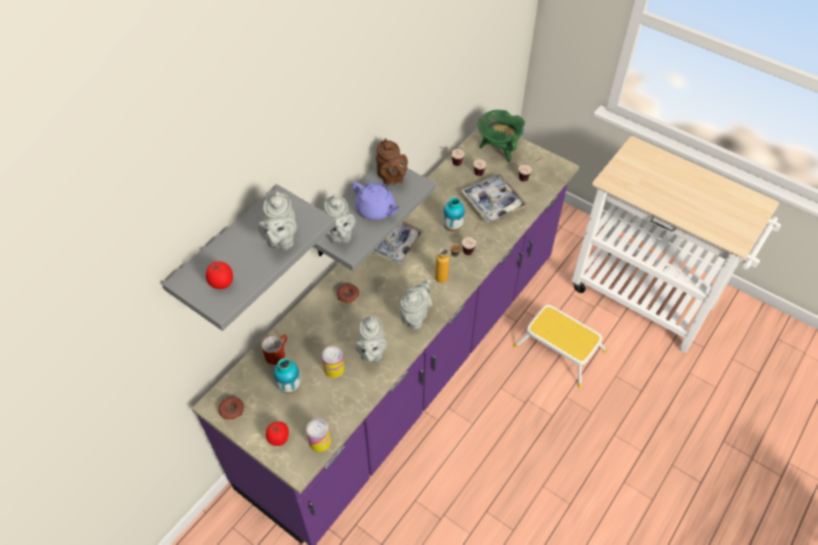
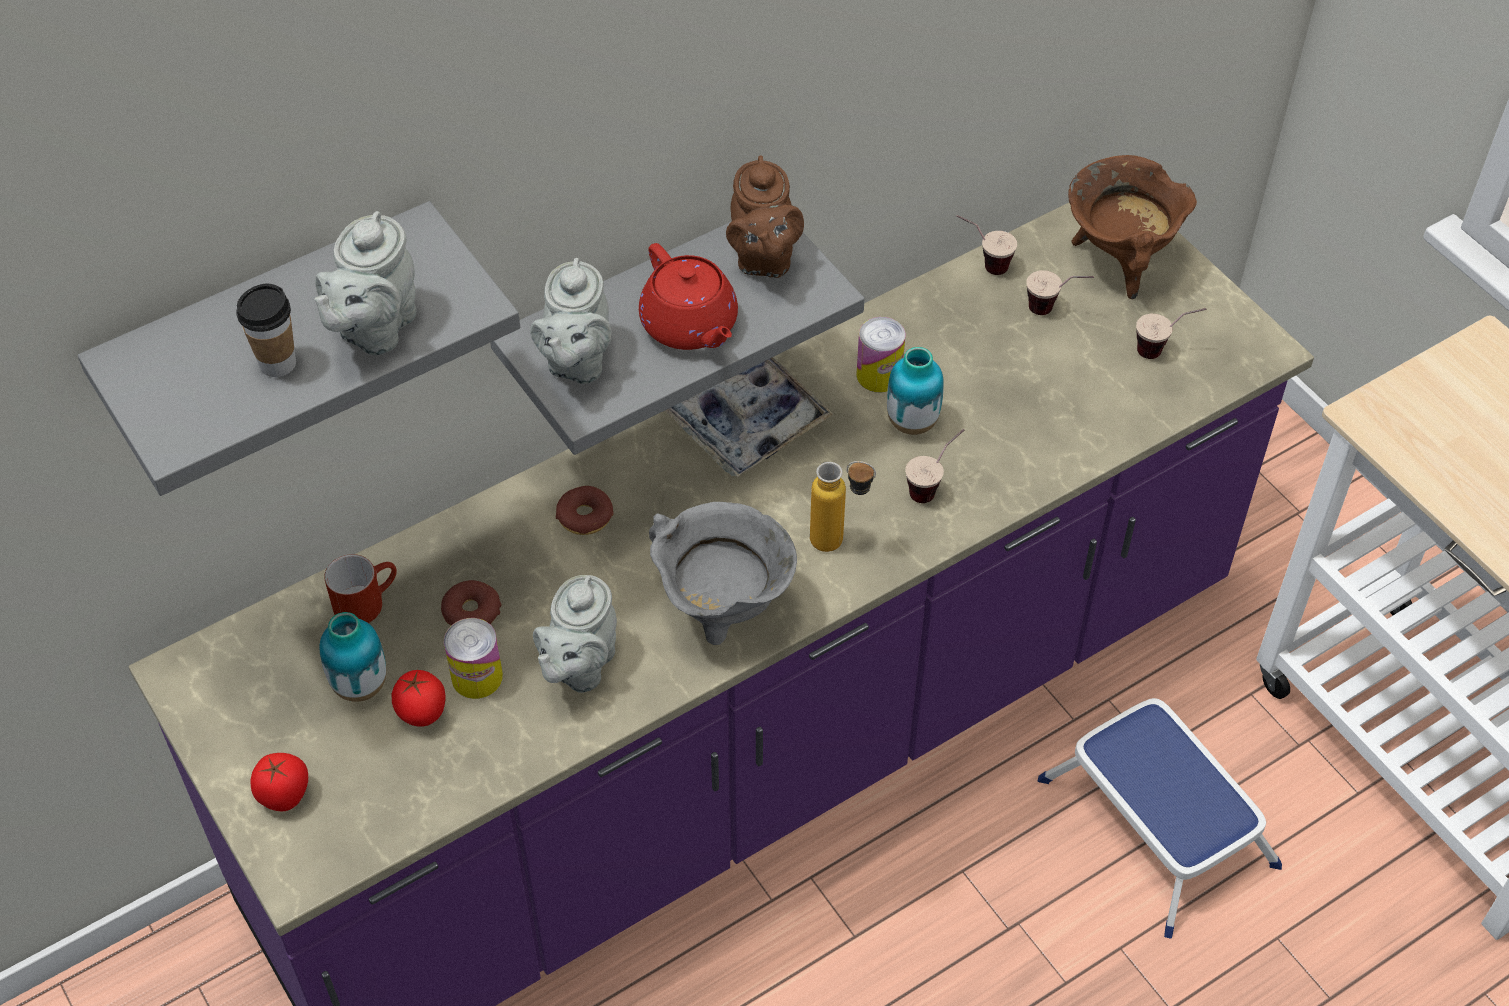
camera: 20 degrees right, 0 degrees up
(222, 284) = (201, 391): tomato -> tomato (422, 714)
(232, 410) = (211, 699): donut -> donut (471, 612)
(248, 264) = (277, 363): none -> cup
(320, 441) = (371, 832): can -> can (879, 375)
(376, 210) = (690, 326): purple teapot -> red teapot
(415, 315) = (722, 611): grey teapot -> grey cooking pot
(493, 202) = (1042, 390): tray -> none
(498, 149) = (1119, 260): green cooking pot -> brown cooking pot
(560, 348) = (1159, 821): yellow step ladder -> blue step ladder

